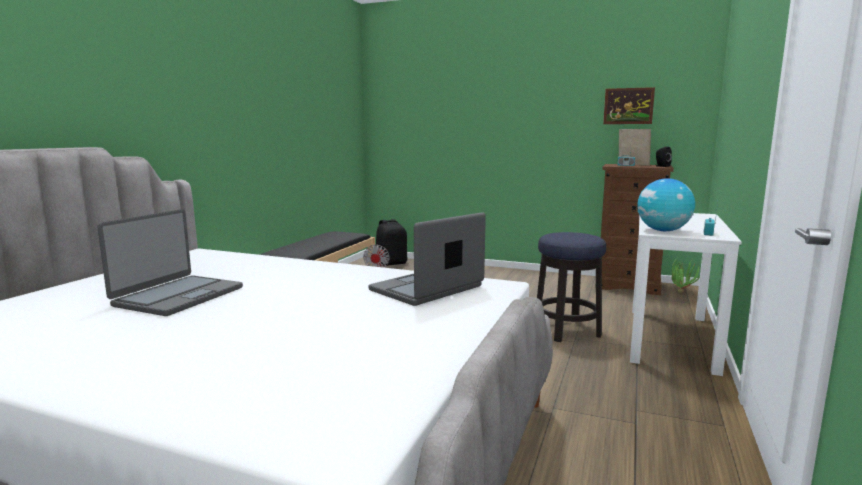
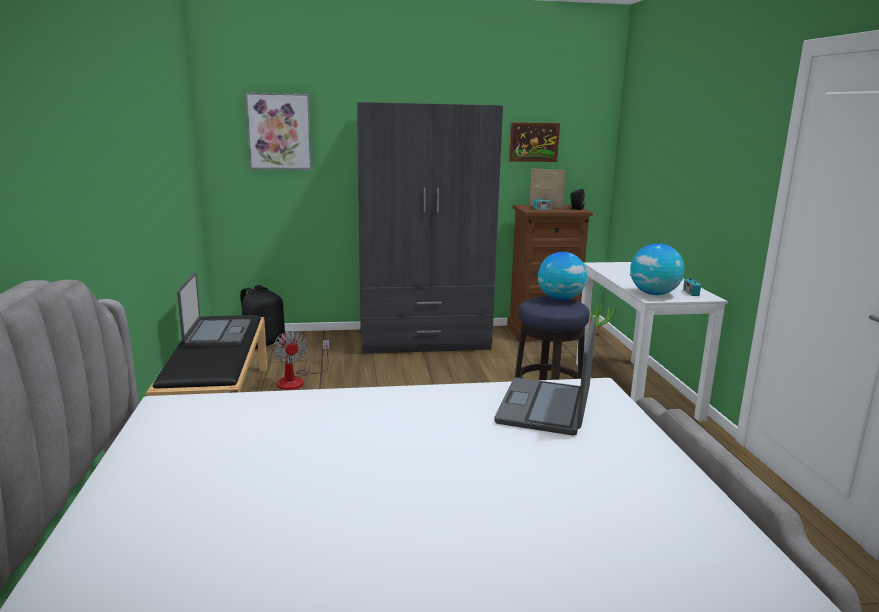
camera: 30 degrees left, 5 degrees up
(178, 296) = (298, 490): laptop -> laptop (217, 334)
(417, 104) = (279, 131): none -> picture
(512, 277) = (424, 340): none -> grey wardrobe
(583, 234) = (560, 299): none -> globe

